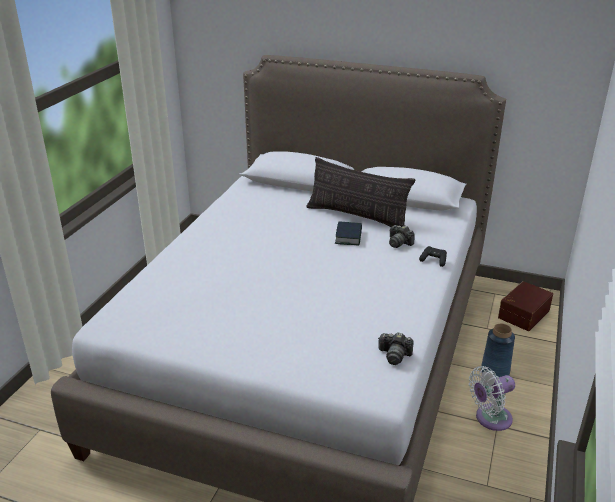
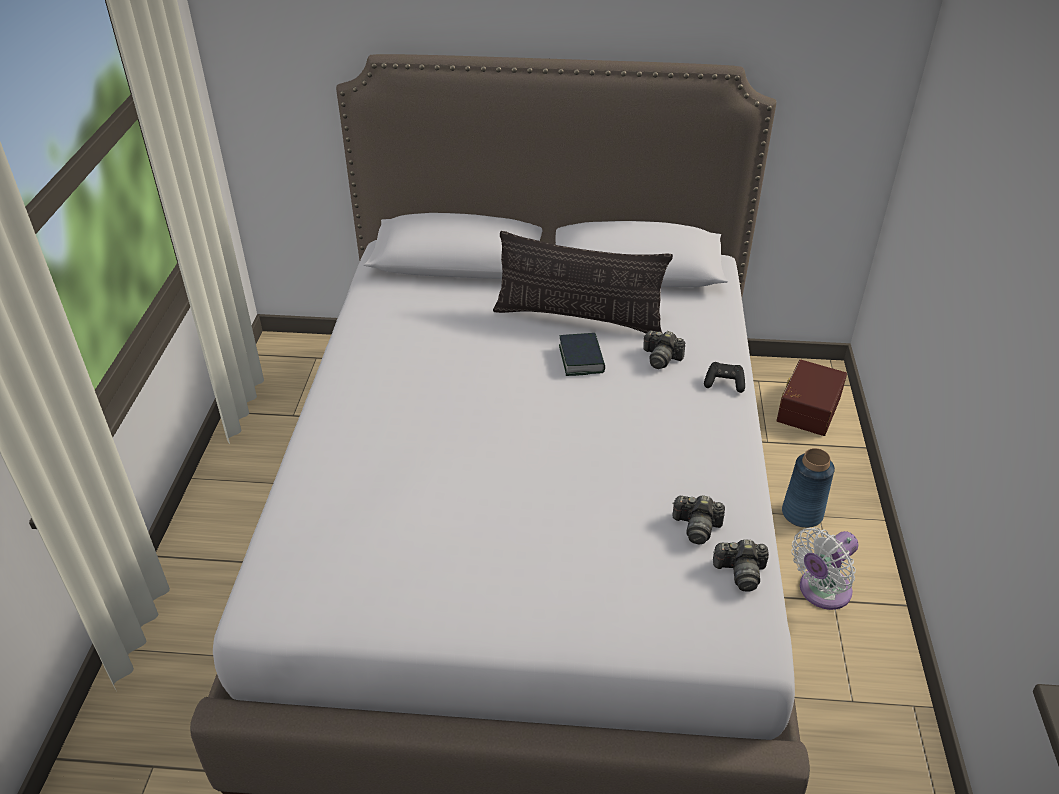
camera: 15 degrees left, 10 degrees up
(378, 328) = (696, 527): none -> camera

